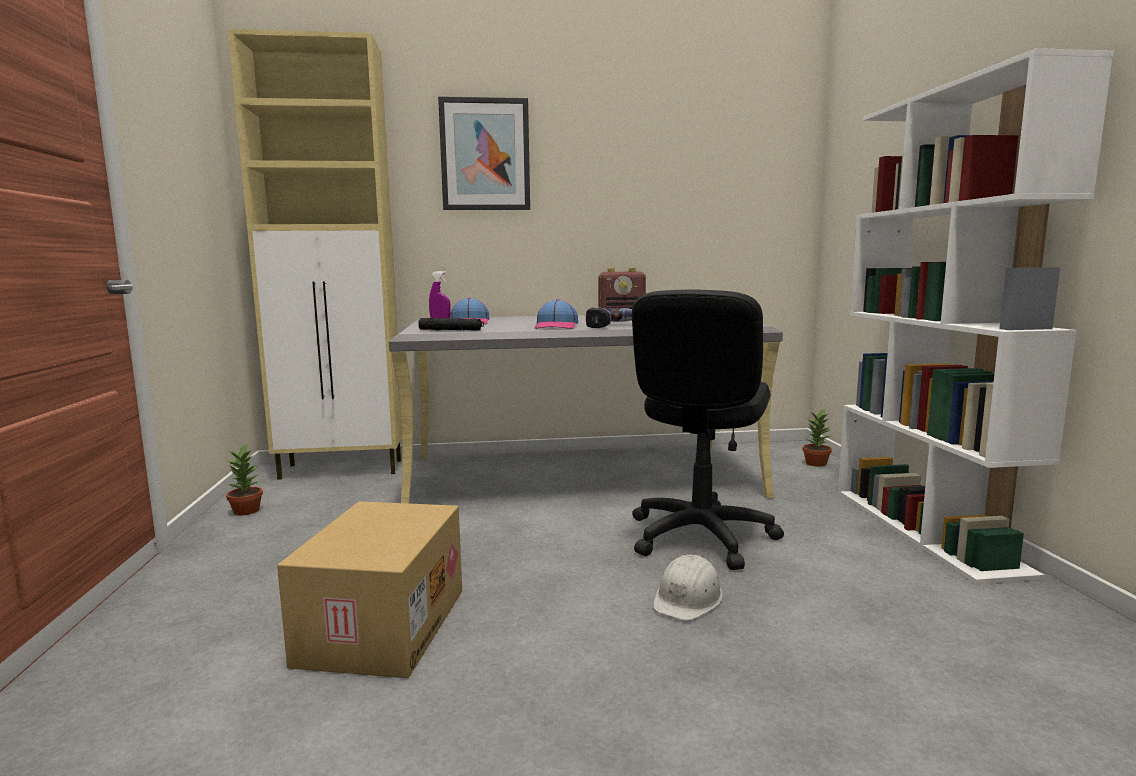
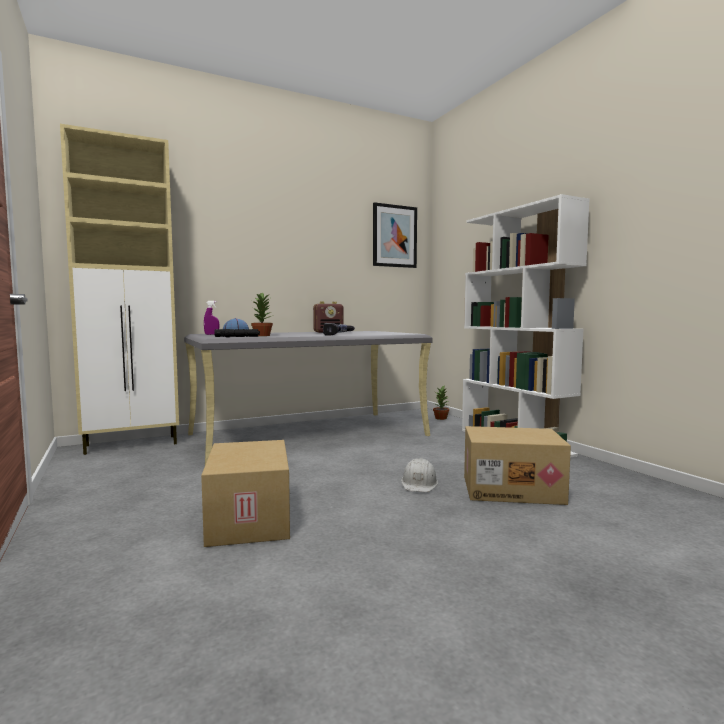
camera: 20 degrees left, 5 degrees down
(247, 511) = (78, 474): potted plant -> potted plant (262, 335)
(485, 155) = (234, 226): picture -> picture (394, 236)
(556, 327) = (302, 335): cap -> none
(700, 536) = (404, 456): black office chair -> none
(854, 641) = (512, 489): none -> cardboard box

